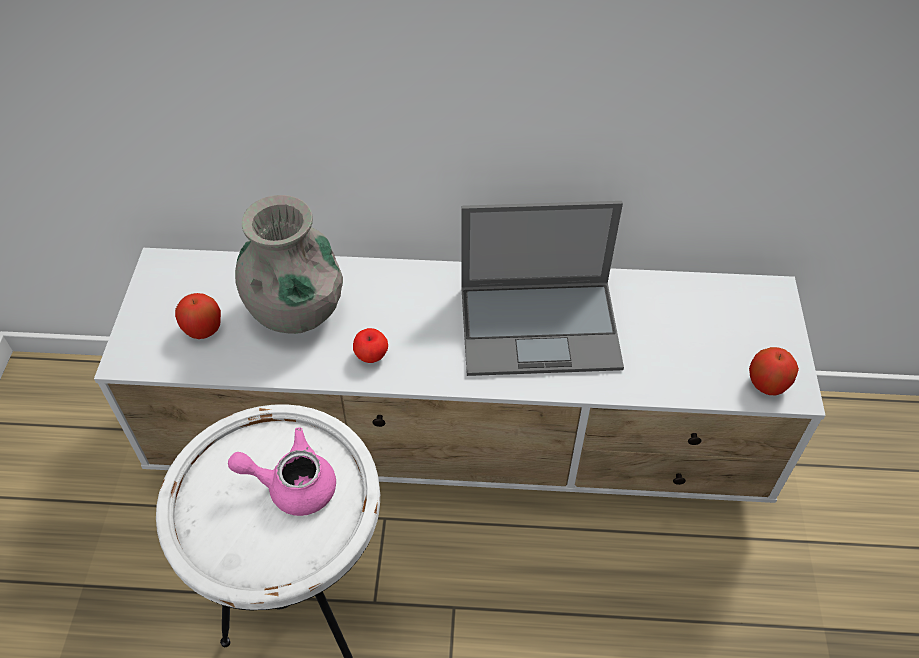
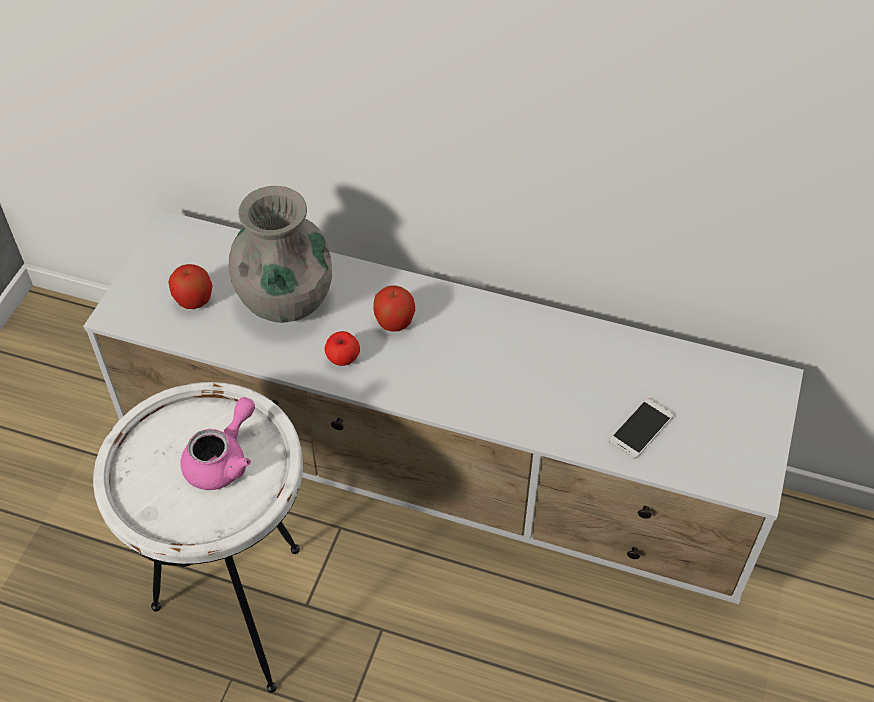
camera: 15 degrees right, 0 degrees up
(292, 485) = (223, 460): pink teapot -> pink teapot turned 105 degrees clockwise
(541, 326) = (518, 365): laptop -> none
(674, 361) = (641, 428): none -> phone
(767, 384) = (728, 472): apple -> apple (394, 322)

